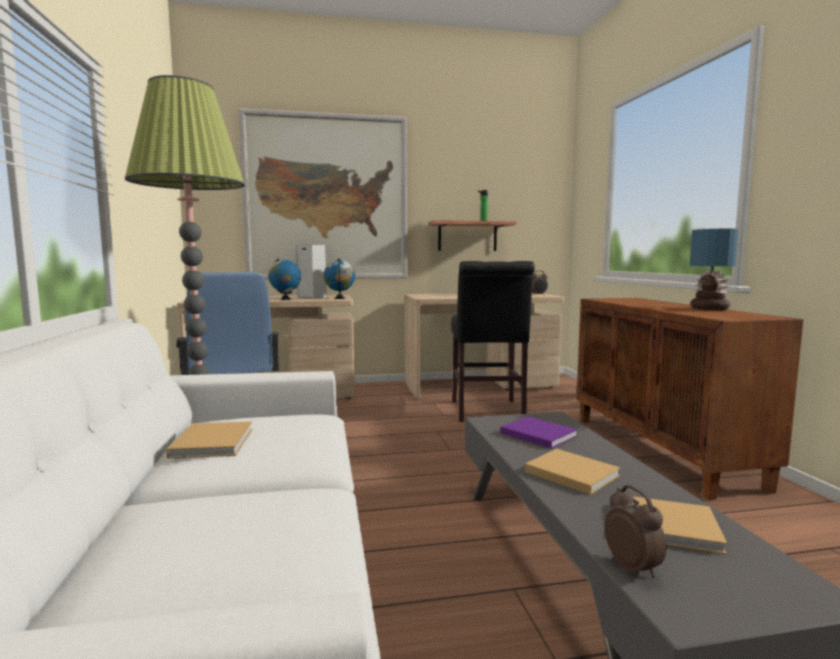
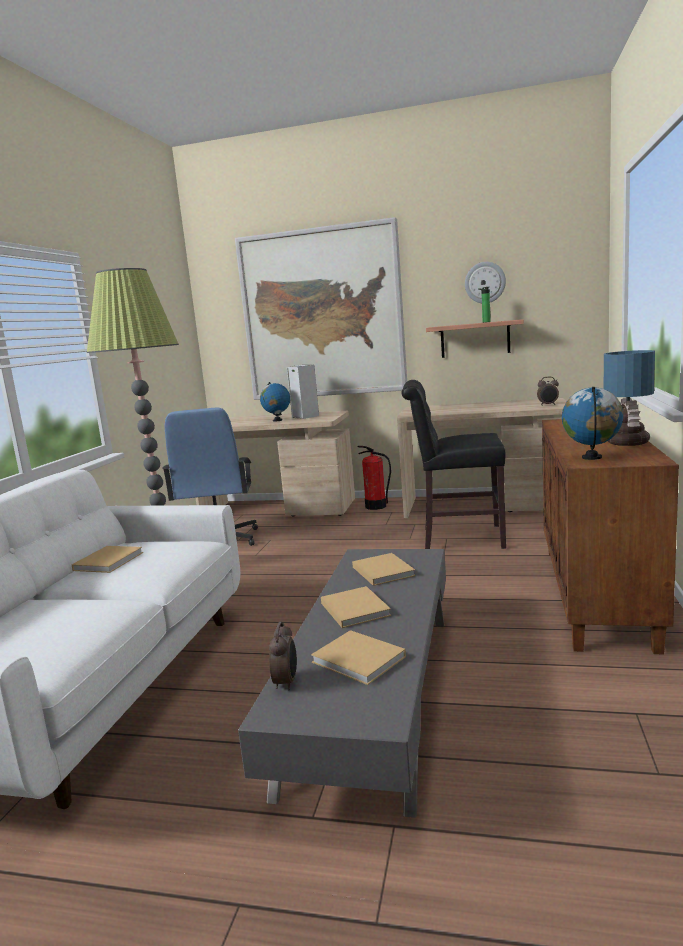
camera: 25 degrees right, 5 degrees up
(340, 298) = (326, 418): globe -> globe (592, 457)
(377, 389) = (376, 506): none -> fire extinguisher
(478, 188) = (485, 282): none -> wall clock
(487, 412) = (457, 538): black chair -> black chair turned 75 degrees clockwise
(536, 434) = (382, 570): purple book -> beige book

